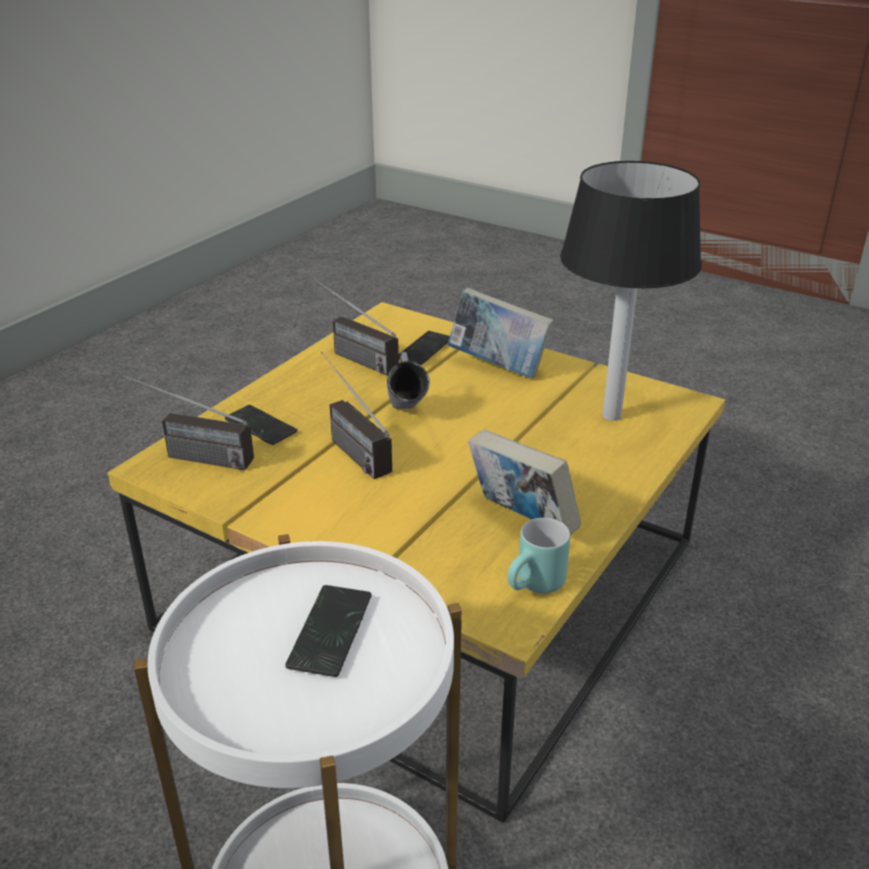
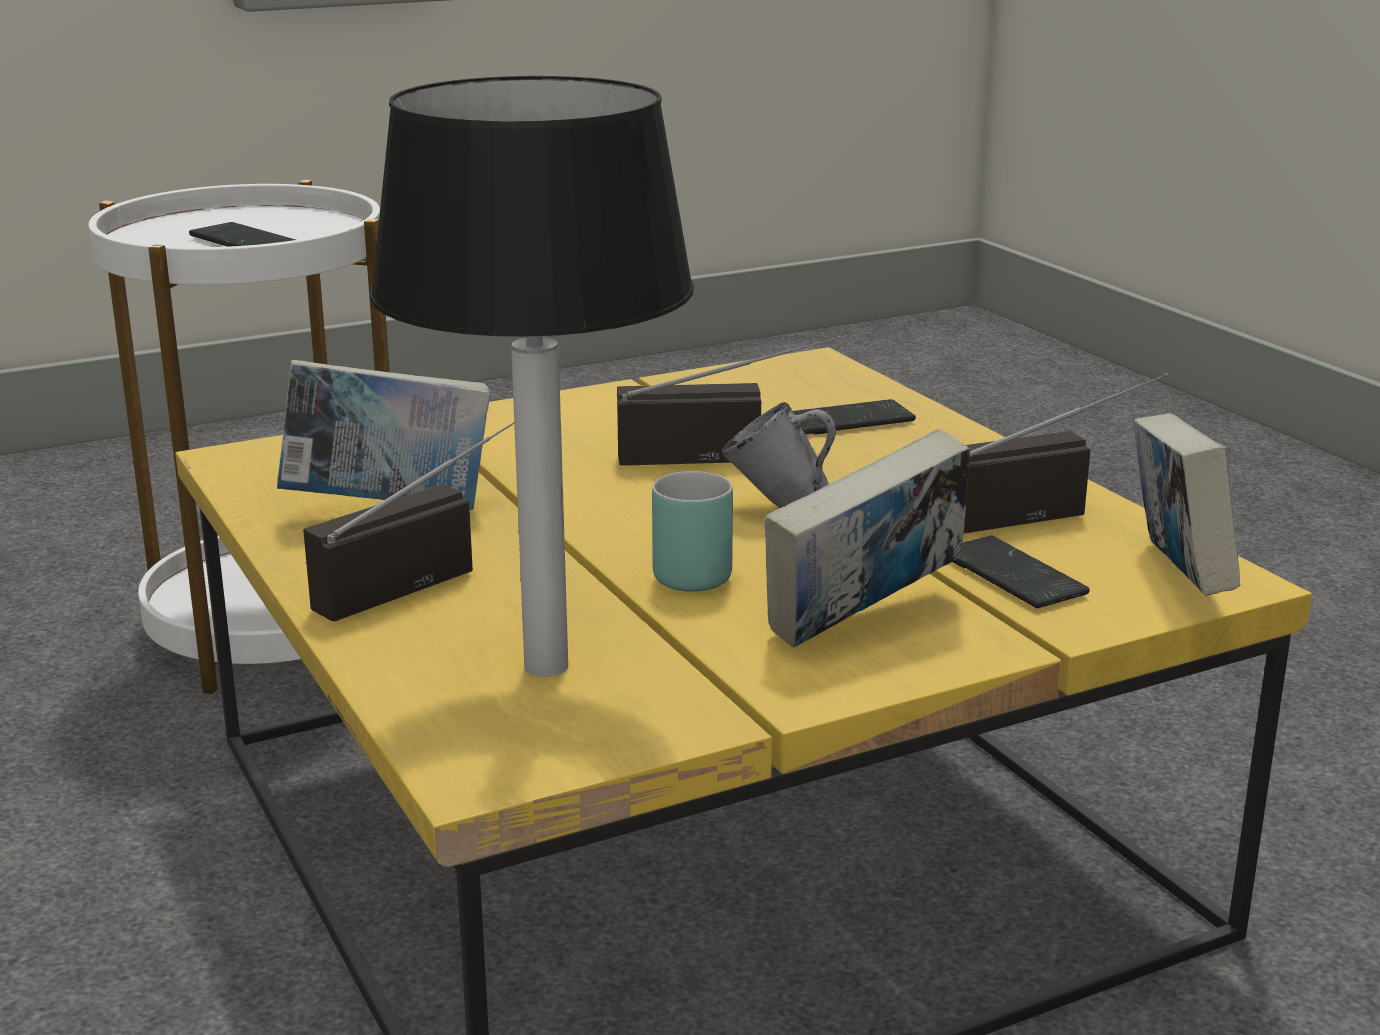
camera: 120 degrees right, 10 degrees down
(189, 456) = (816, 380): radio -> radio (427, 576)
(394, 322) = (1175, 578): none -> book
(536, 587) = (259, 483): turquoise mug -> turquoise mug (681, 572)

